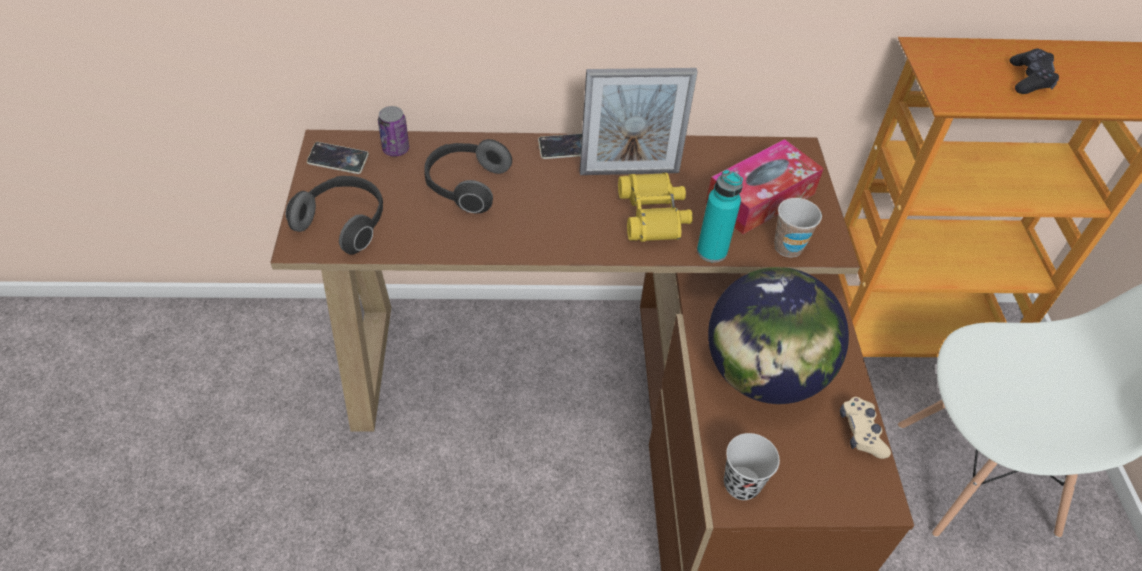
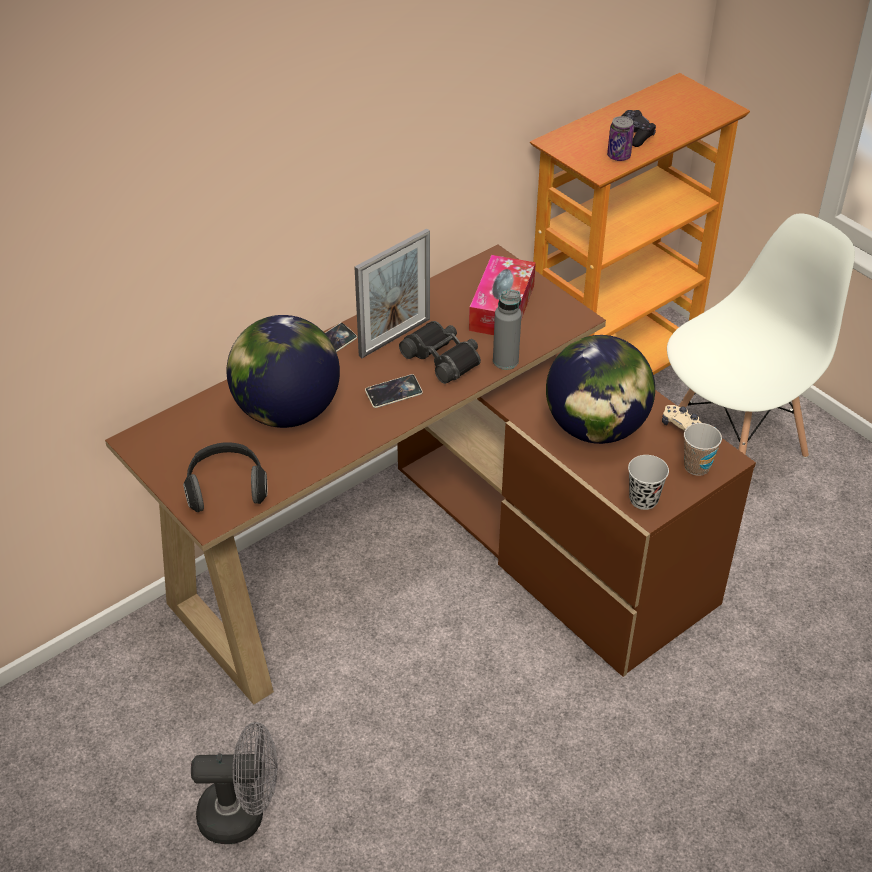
camera: 35 degrees left, 5 degrees down
(255, 519) = (242, 815): none -> grey fan
(338, 161) = (164, 448): phone -> phone (394, 394)
(396, 149) = (200, 415): can -> can (618, 156)
(465, 186) = (286, 412): headphones -> globe
(653, 215) = (442, 358): yellow binoculars -> black binoculars
(711, 251) = (505, 361): turquoise bottle -> grey bottle
(788, 247) = (551, 331): cup -> cup (696, 467)

